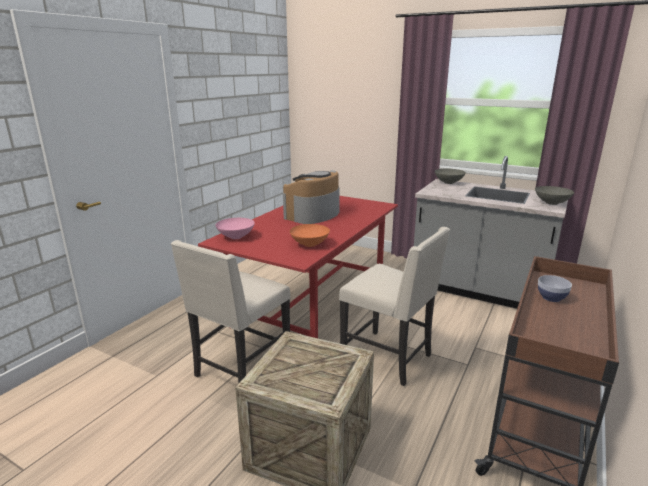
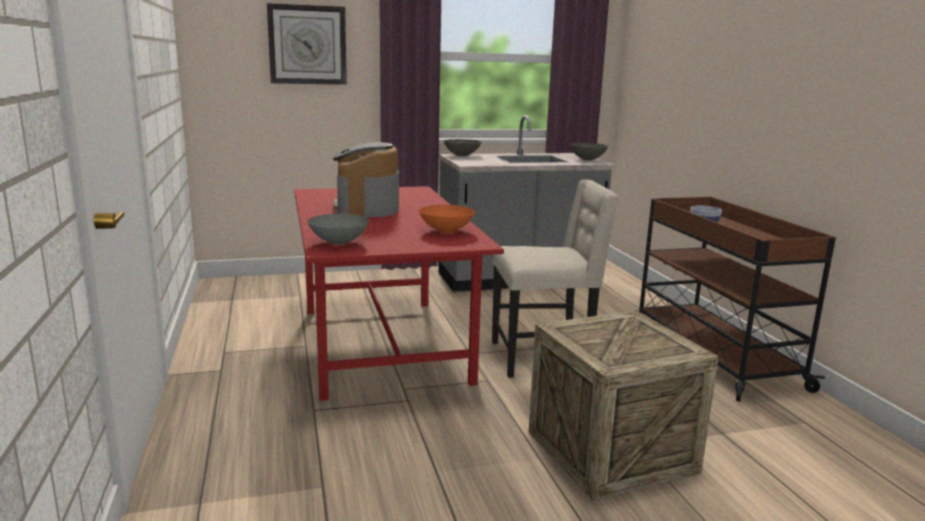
camera: 45 degrees left, 5 degrees down
(236, 237) = (339, 242): pink bowl -> grey bowl
(241, 369) = (419, 429): beige chair -> none
(358, 93) = (307, 45): none -> wall clock

